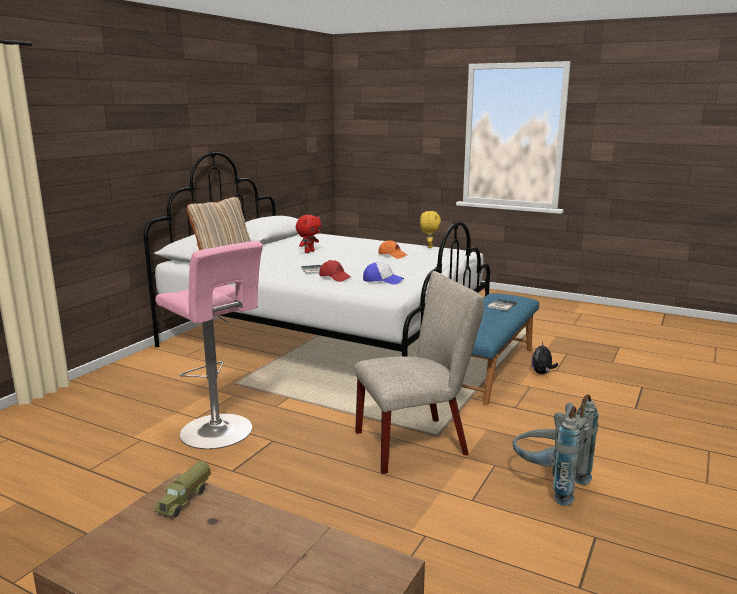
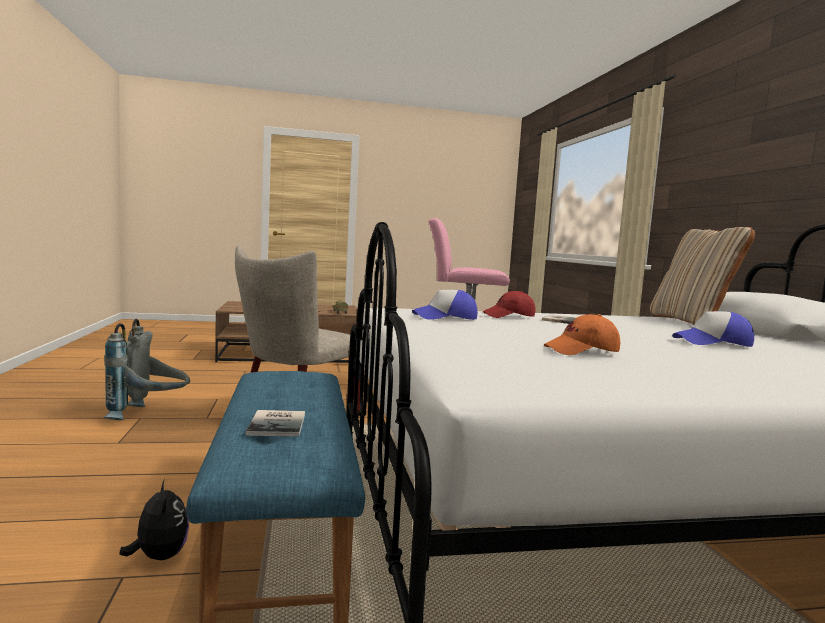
camera: 140 degrees right, 10 degrees down
(309, 252) = (713, 343): red plush toy -> cap
(429, 247) = (621, 389): yellow plush toy -> none

